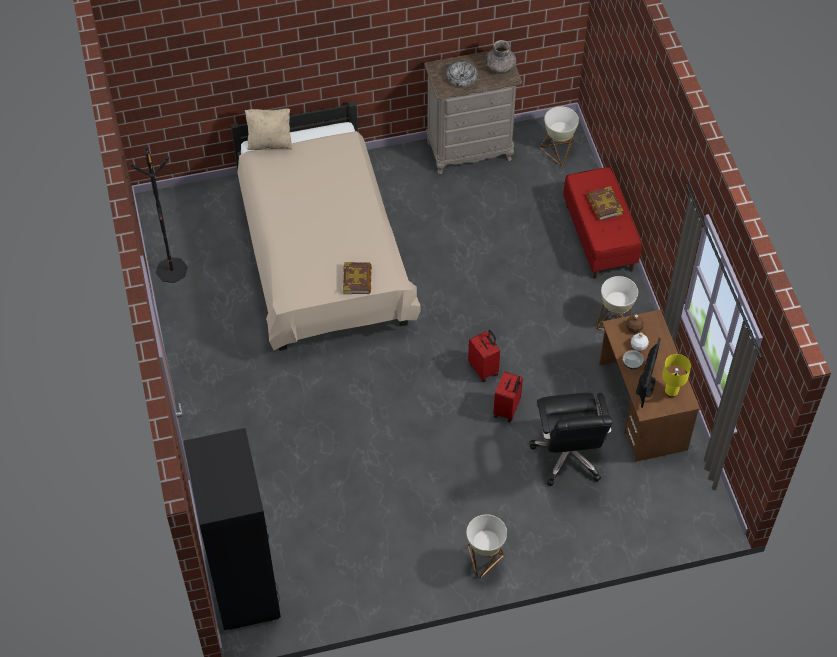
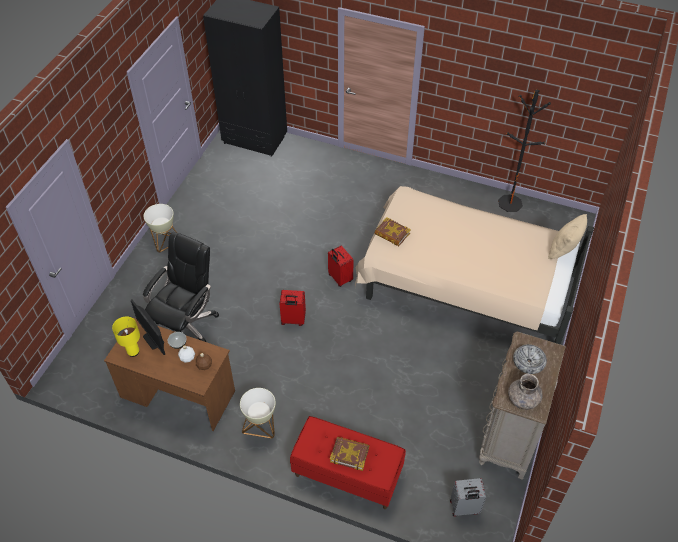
camera: 125 degrees right, 5 degrees down
(507, 409) = (250, 314): red suitcase -> red suitcase (339, 278)
(558, 151) = (464, 508): planter -> grey suitcase
(568, 455) = (186, 326): black office chair -> black office chair turned 90 degrees clockwise

